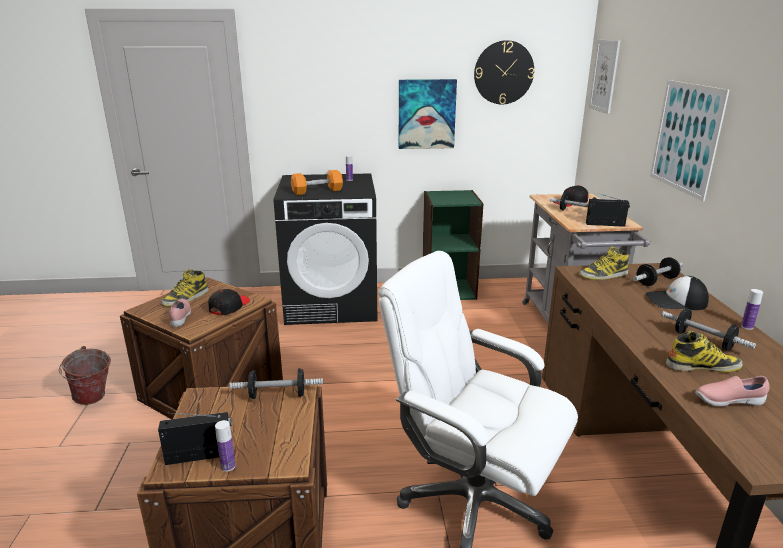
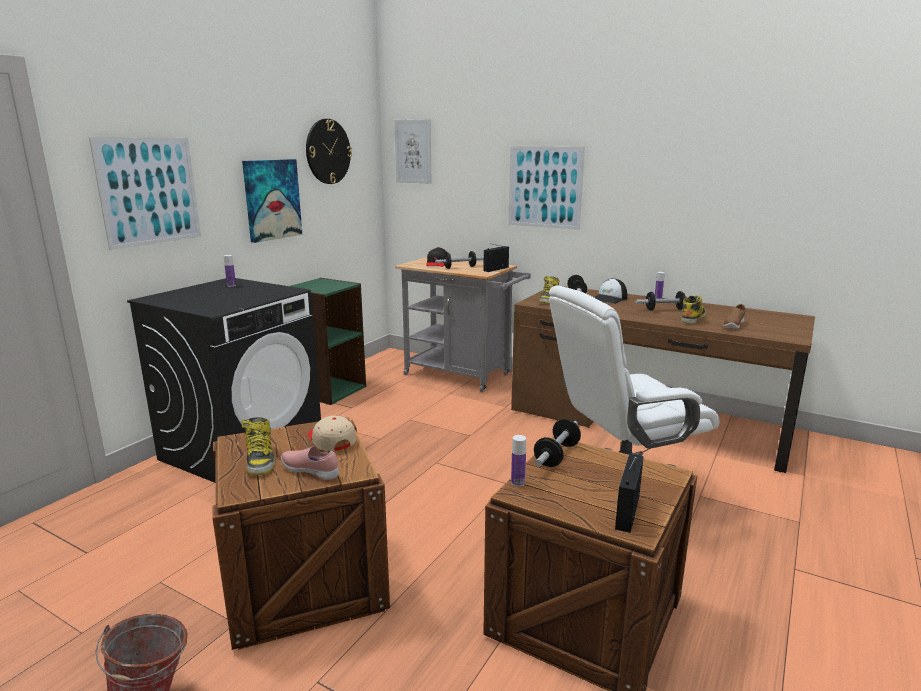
camera: 55 degrees left, 5 degrees down
(228, 466) = (655, 501): bottle -> bottle (517, 483)
(229, 307) = (331, 440): black cap -> beige cap
(311, 100) = (149, 191): none -> picture
(317, 191) = (235, 300): orange dumbbell -> none
(728, 401) = (733, 325): pink shoe -> brown shoe

